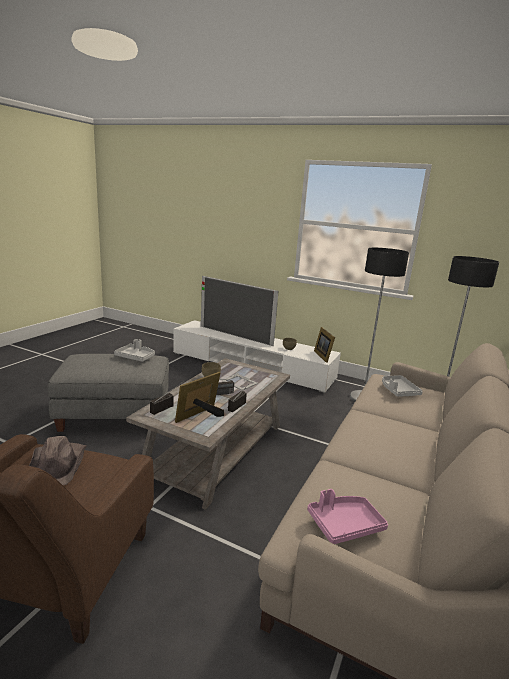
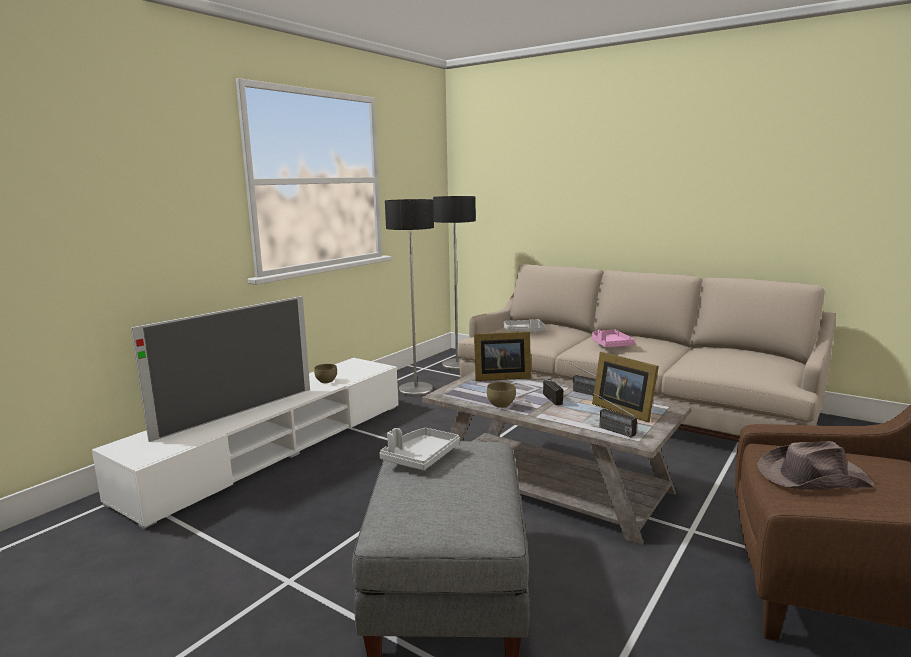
camera: 80 degrees left, 5 degrees down
(323, 356) = (365, 366): picture frame -> picture frame (500, 377)
(344, 525) = (765, 367): pink tray -> pink tray (610, 345)

